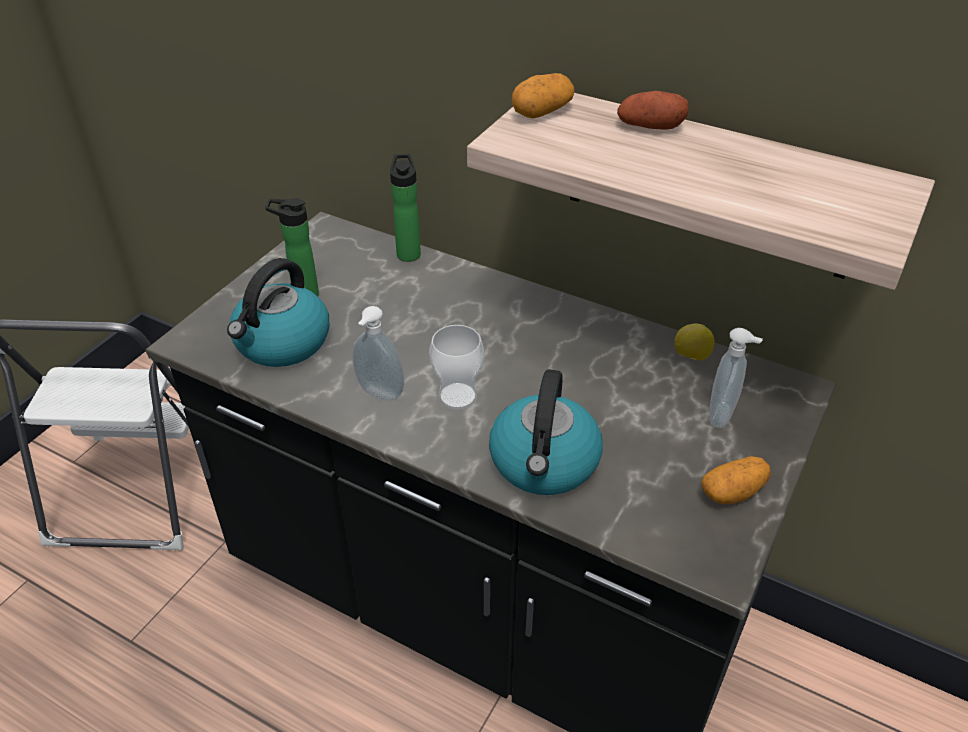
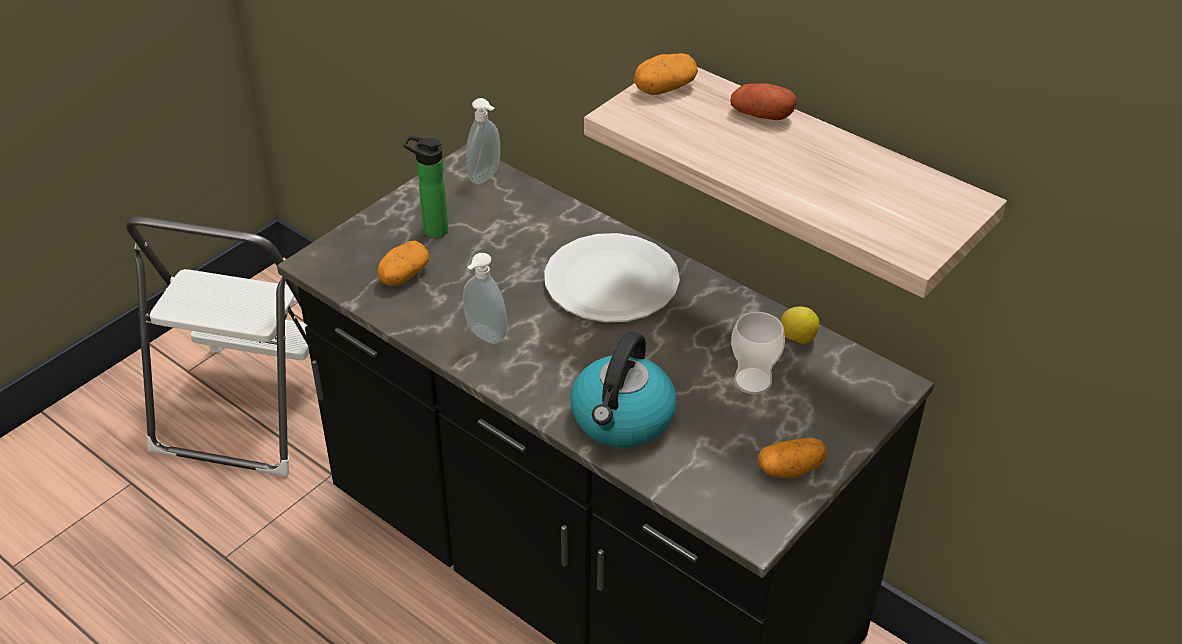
camera: 10 degrees right, 0 degrees up
(282, 343) = (403, 275): kettle -> potato
(408, 252) = (545, 198): bottle -> none
(457, 396) = (558, 347): cup -> cup (753, 381)
(494, 323) = (611, 281): none -> white plate
(723, 416) = (807, 400): soap dispenser -> soap dispenser (486, 177)

